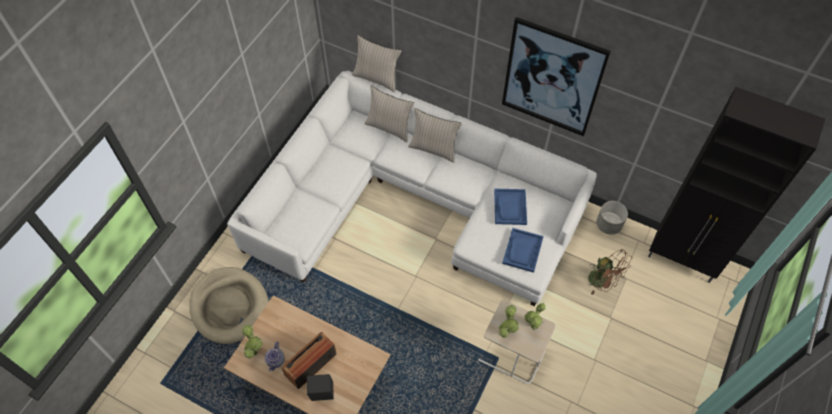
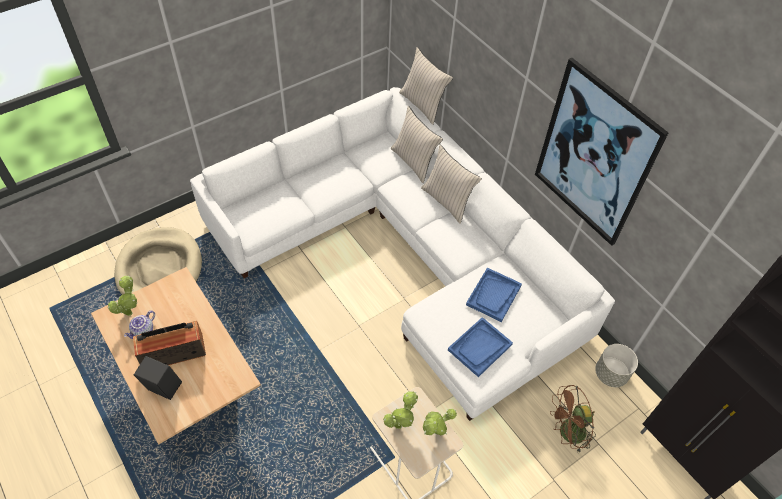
camera: 25 degrees right, 5 degrees down
(602, 281) = (567, 433): brown fan -> brown fan turned 90 degrees clockwise

